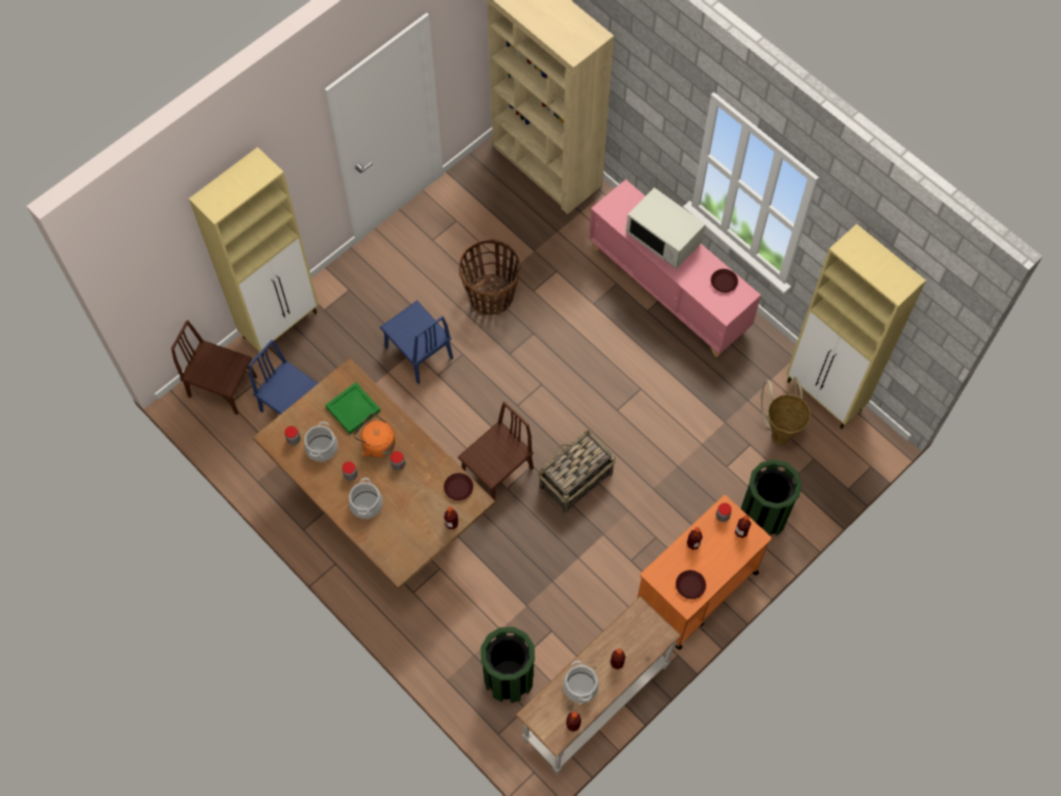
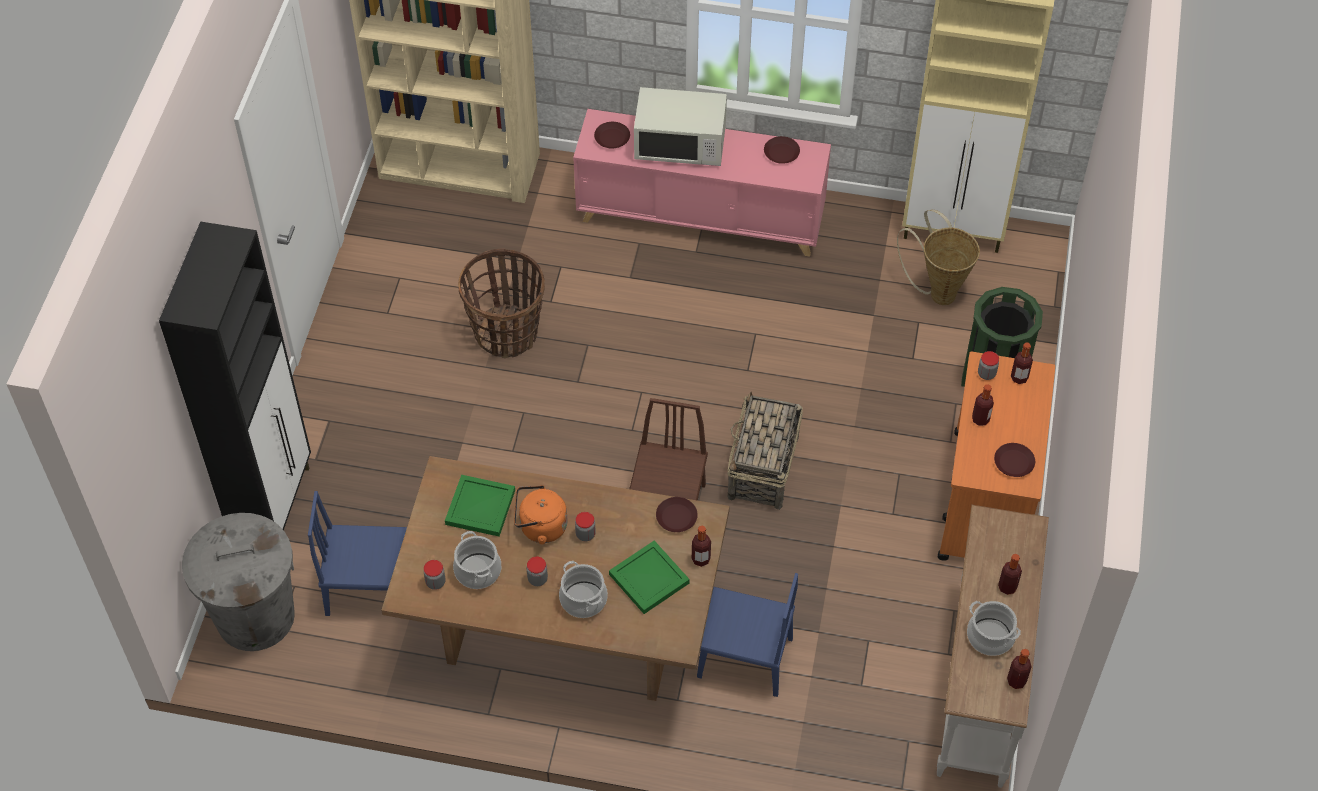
camera: 35 degrees left, 10 degrees down
(222, 386) = (255, 616): brown chair -> grey trash can
(281, 324) = (274, 505): beige cabinet -> black cabinet
(413, 515) = (649, 577): none -> green tray
(418, 352) = (470, 440): blue chair -> blue chair (744, 658)
(508, 678) = (863, 721): green trash can -> none
(625, 209) = (612, 138): none -> brown plate

